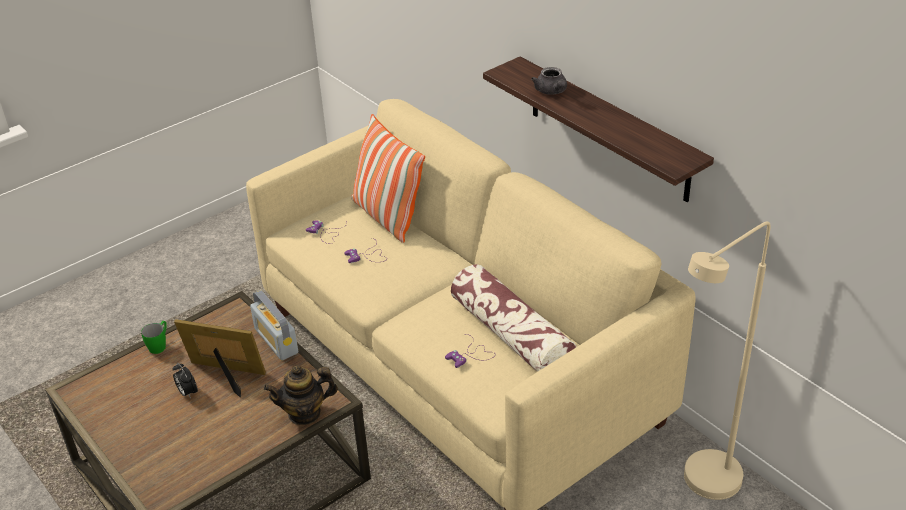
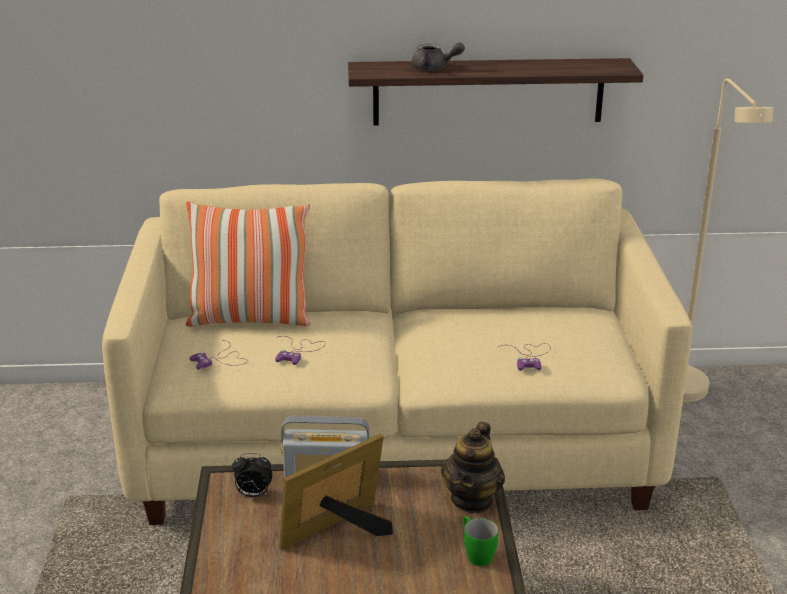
camera: 55 degrees left, 10 degrees down
(159, 345) = (213, 564): green mug -> green mug (476, 553)
(187, 392) = (332, 573): alarm clock -> alarm clock (253, 494)
(512, 335) = (526, 328): pillow -> none

